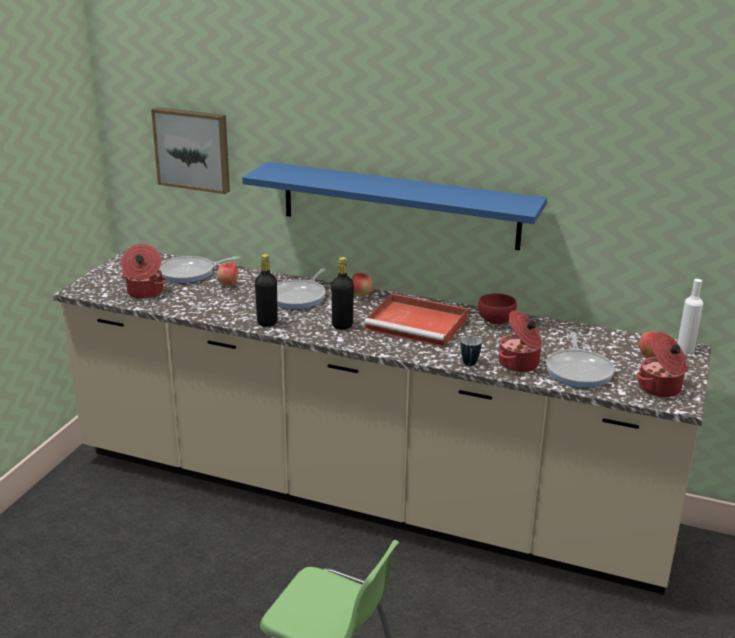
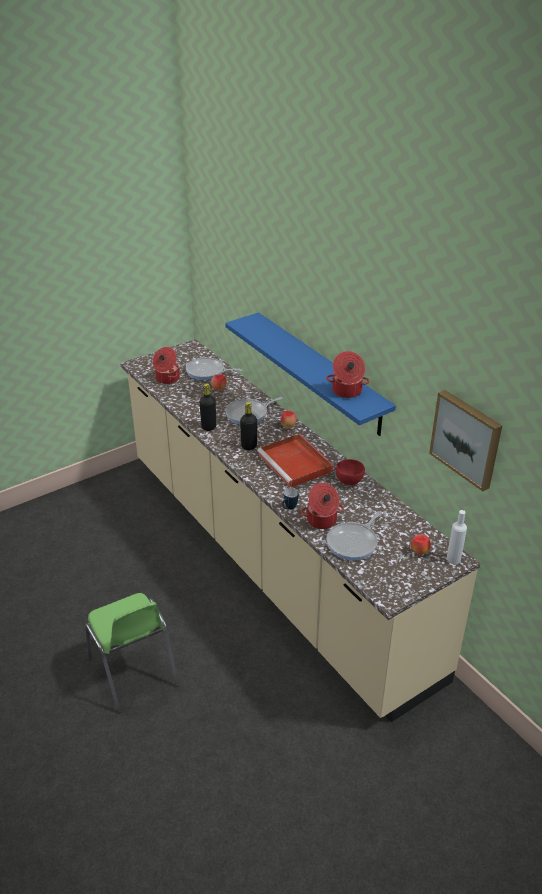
camera: 35 degrees right, 10 degrees up
(193, 149) = (226, 288): picture -> picture (467, 438)
(660, 388) = (391, 580): cooking pot -> cooking pot (346, 391)

